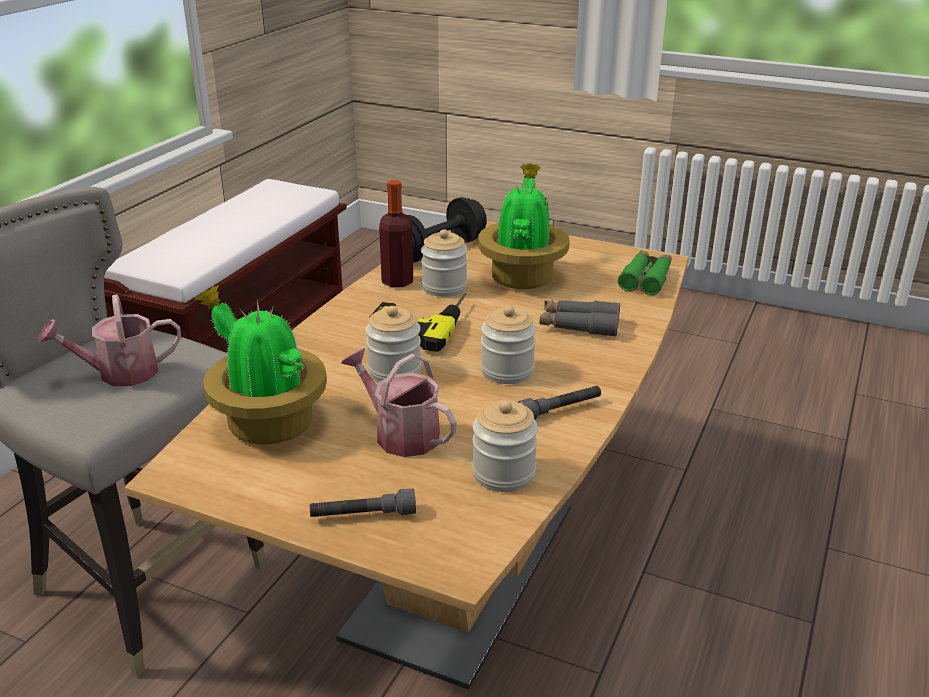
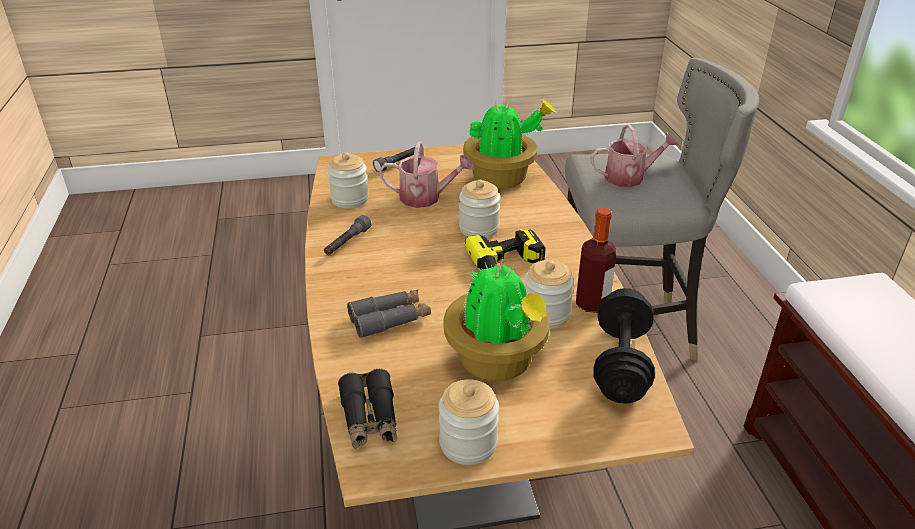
camera: 145 degrees right, 5 degrees up
(119, 373) = (629, 177): watering can -> watering can turned 45 degrees clockwise
(507, 371) = (407, 256): jar -> jar (468, 443)
(646, 279) = (370, 418): green binoculars -> black binoculars

